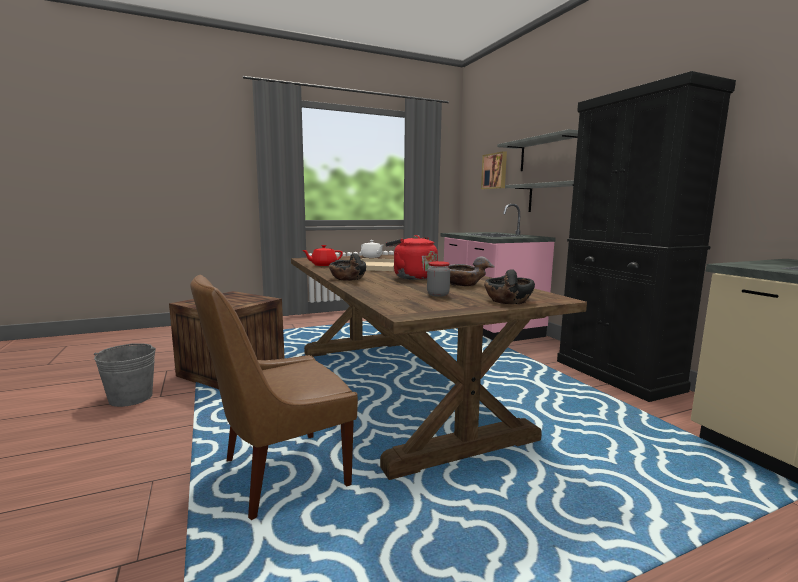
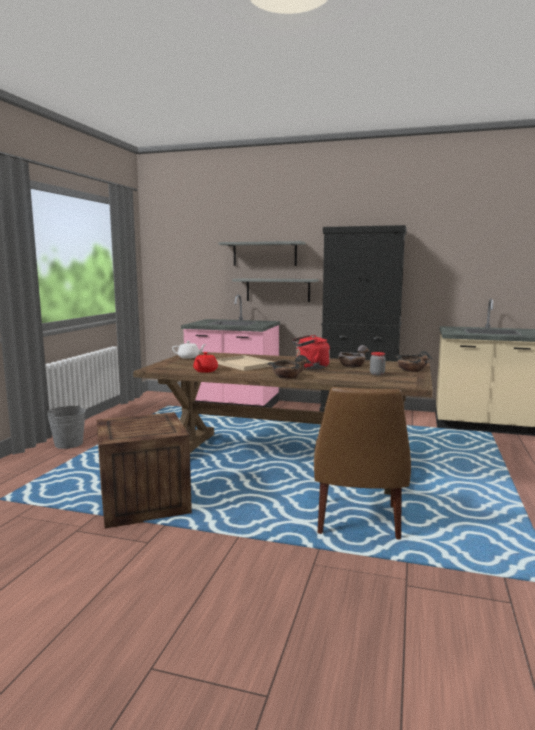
camera: 50 degrees left, 0 degrees up
(131, 398) = (126, 557): grey bucket -> grey bucket (68, 444)
(495, 171) = (199, 263): picture -> none

